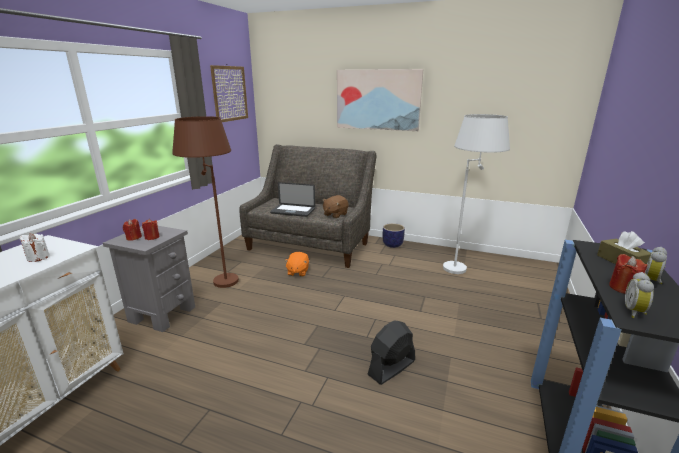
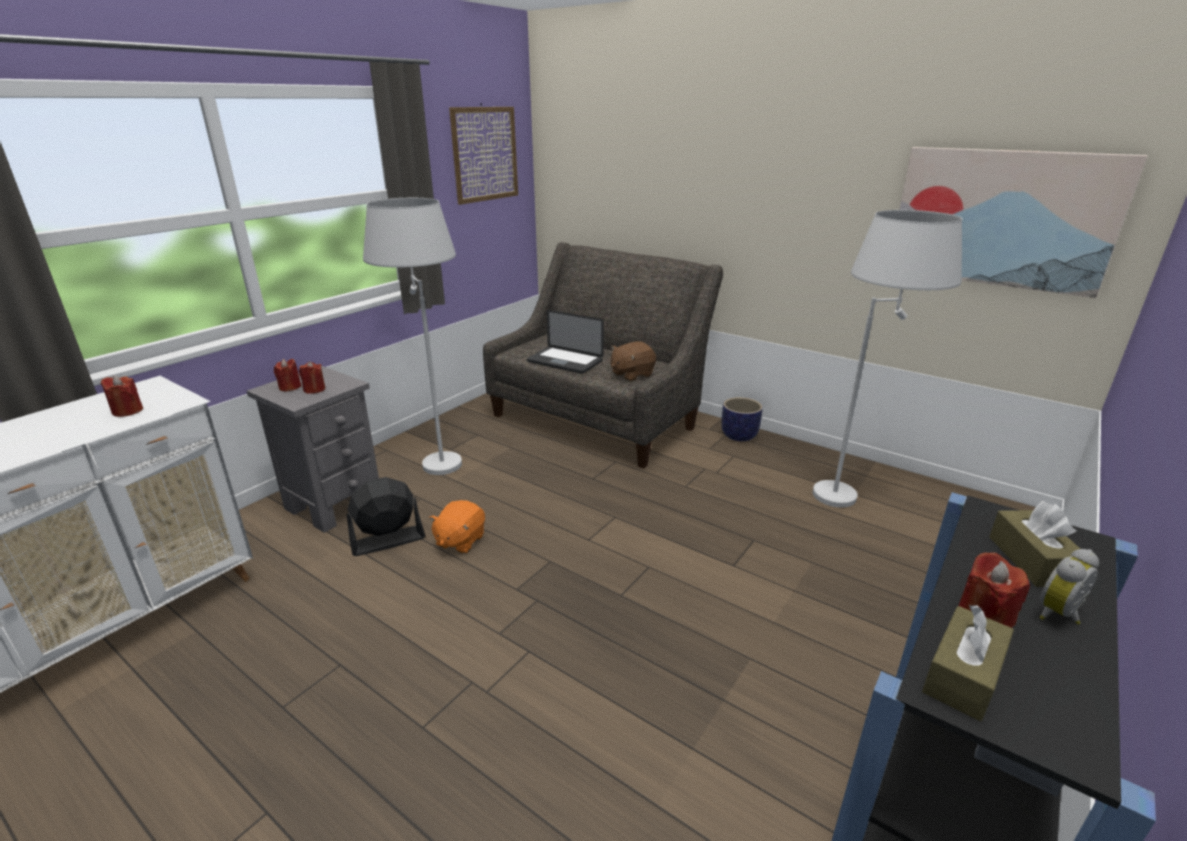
camera: 15 degrees right, 5 degrees up
(38, 257) = (127, 411): white candle -> red candle
(219, 276) = (435, 455): brown floor lamp -> white floor lamp
(297, 272) = (557, 464): orange plush toy -> orange plush toy (460, 540)
(378, 100) = (734, 171): picture -> picture (1002, 218)
(391, 368) = (638, 656): black fan -> black fan (387, 540)
(635, 312) = (963, 675): alarm clock -> brown tissue box

